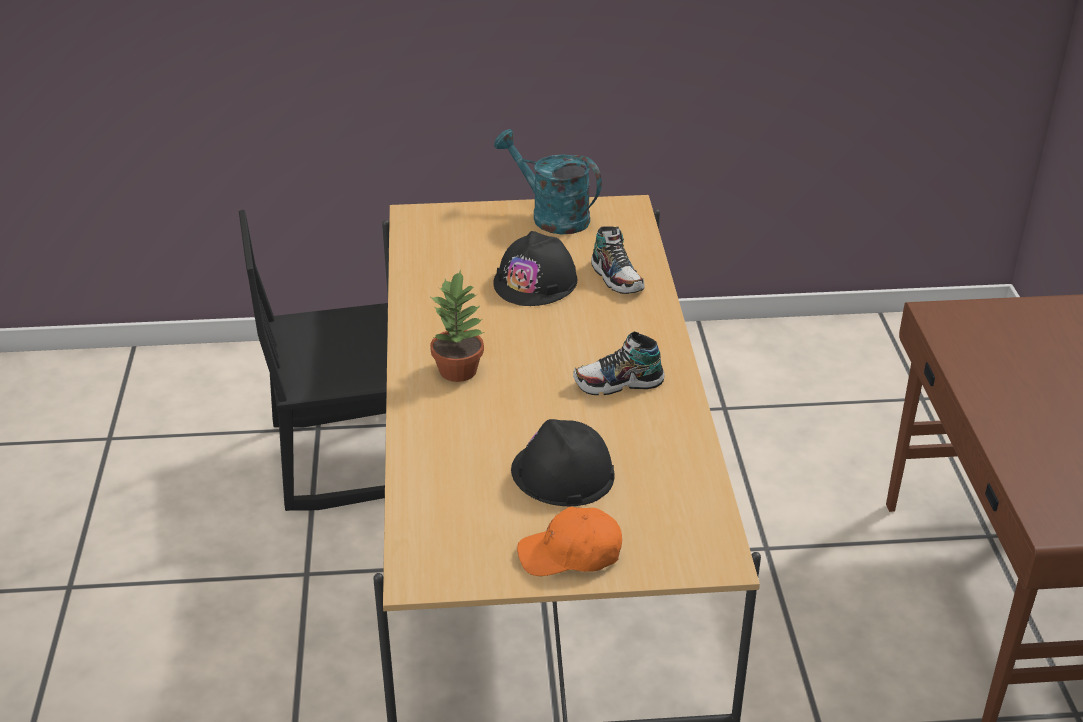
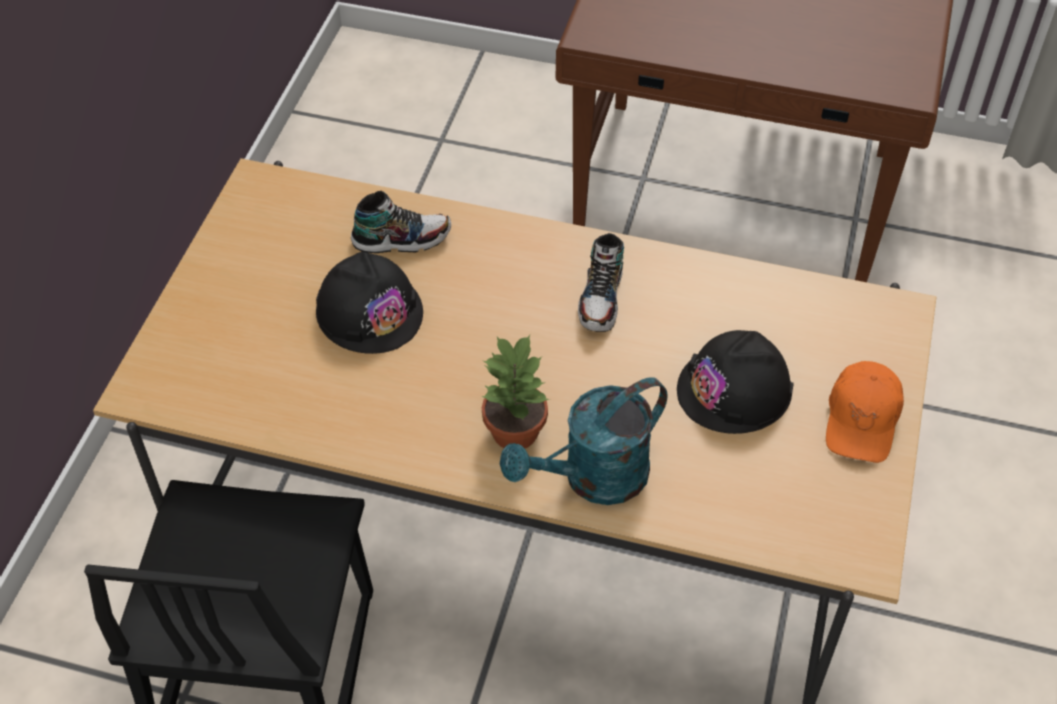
camera: 70 degrees left, 15 degrees up
(551, 216) = (233, 256): turquoise watering can -> turquoise watering can (593, 479)

